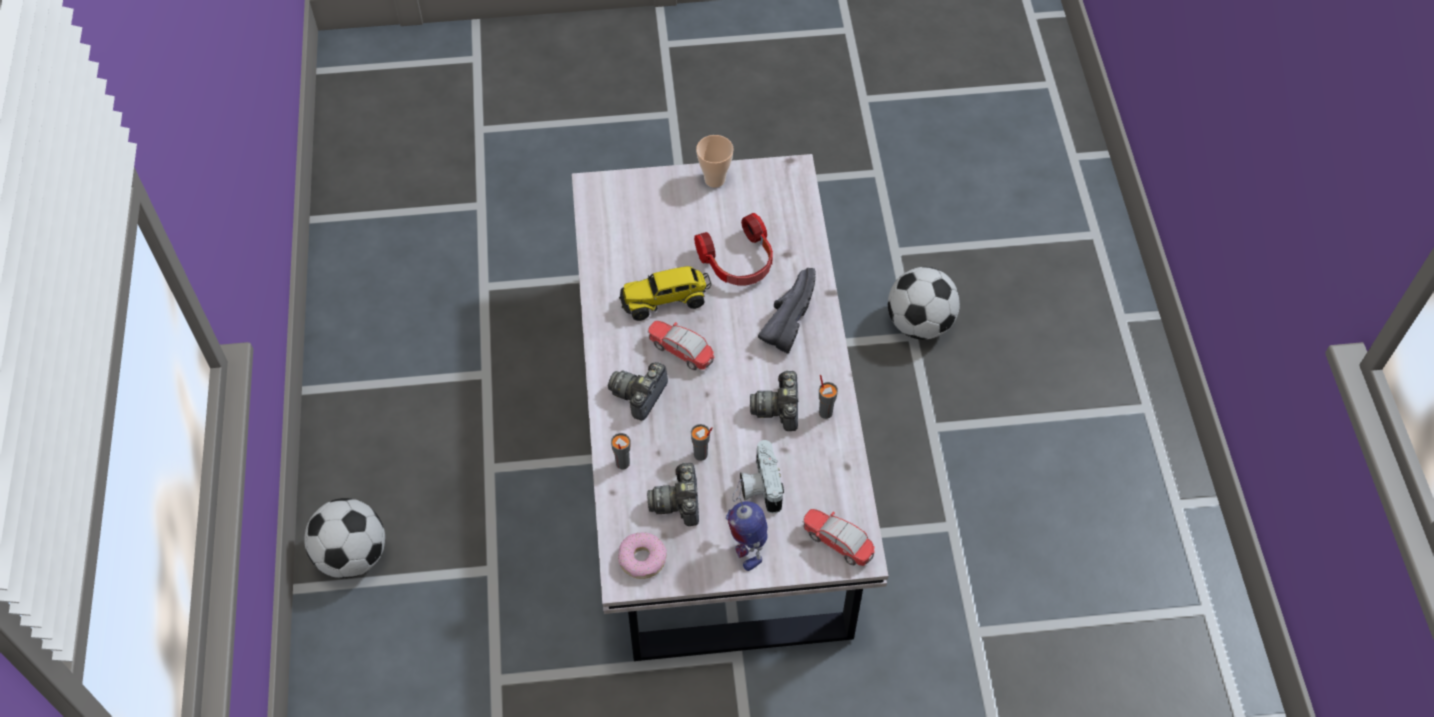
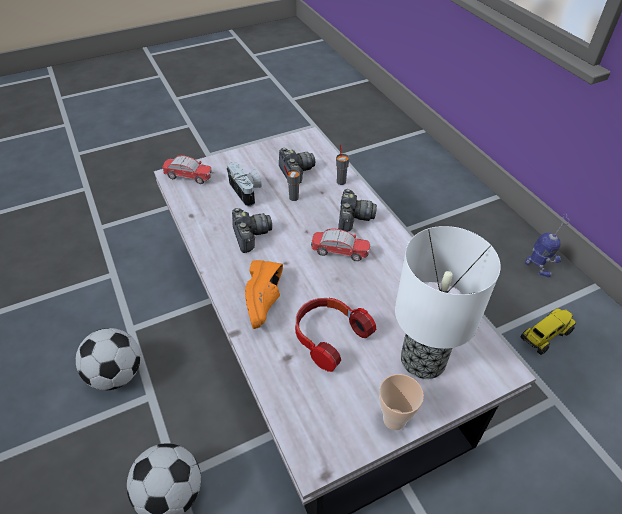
camera: 160 degrees right, 10 degrees down
(352, 555) = (483, 216): football -> football (117, 375)
(642, 559) = (303, 145): donut -> none
(660, 216) = (423, 358): none -> table lamp
(665, 300) = (373, 285): toy truck -> toy truck (545, 336)
(746, 546) = (245, 163): toy robot -> toy robot (537, 268)
(786, 317) = (267, 300): black shoe -> orange shoe
(825, 412) = (215, 242): grey cup -> none

